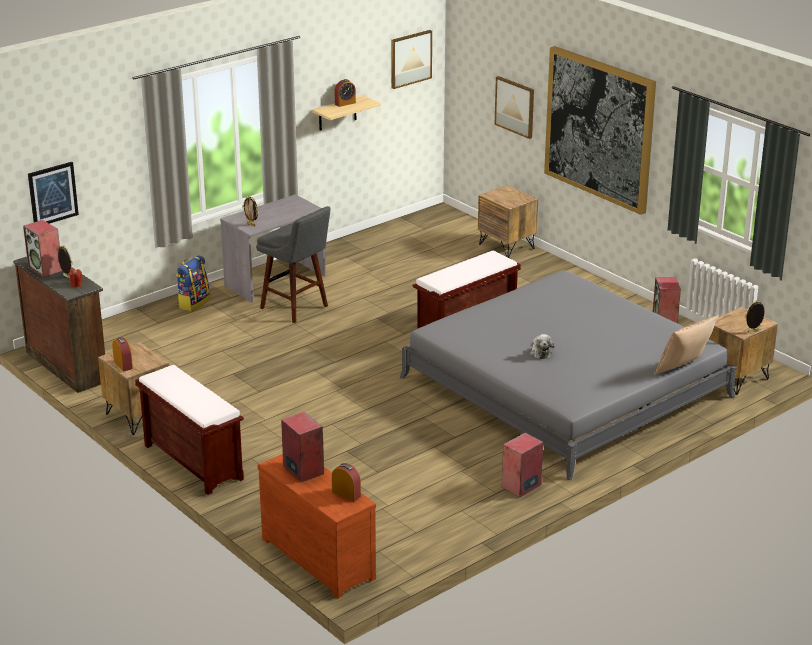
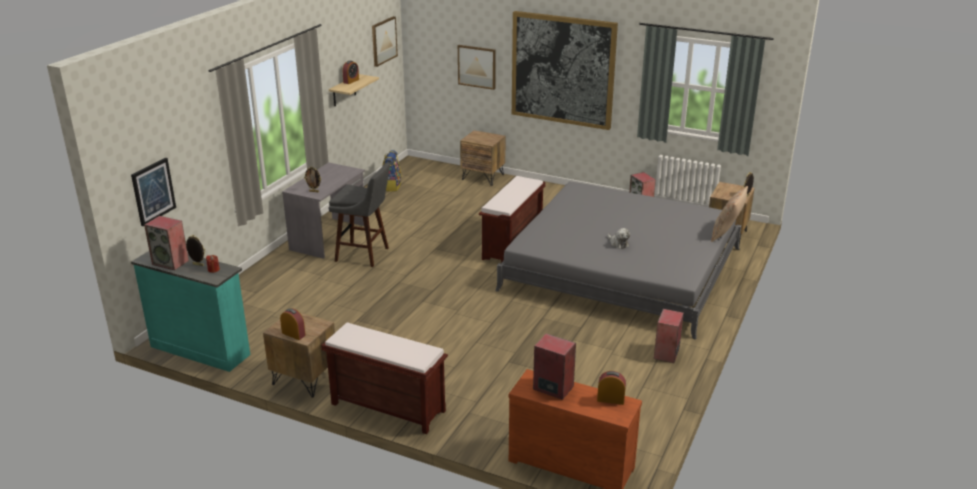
camera: 25 degrees left, 0 degrees up
(67, 366) = (200, 349): brown dresser -> turquoise dresser
(193, 303) = (273, 269): backpack -> backpack (391, 186)

